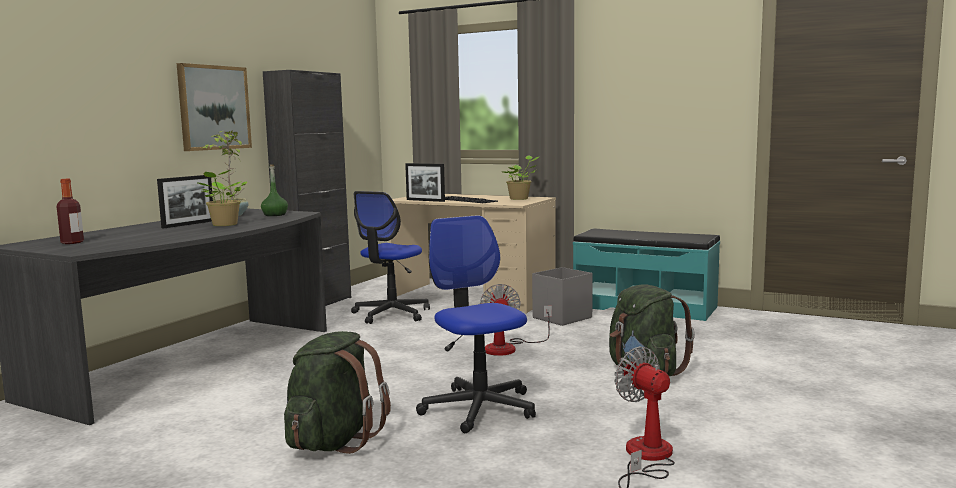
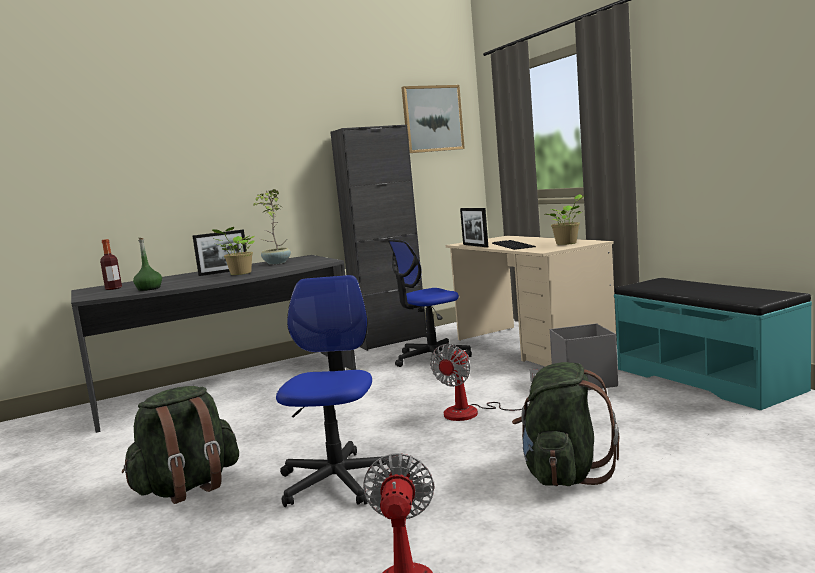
camera: 35 degrees right, 0 degrees up
(213, 107) = (279, 169): picture -> picture (432, 119)
(275, 215) = (303, 263): green bottle -> green bottle (149, 289)

